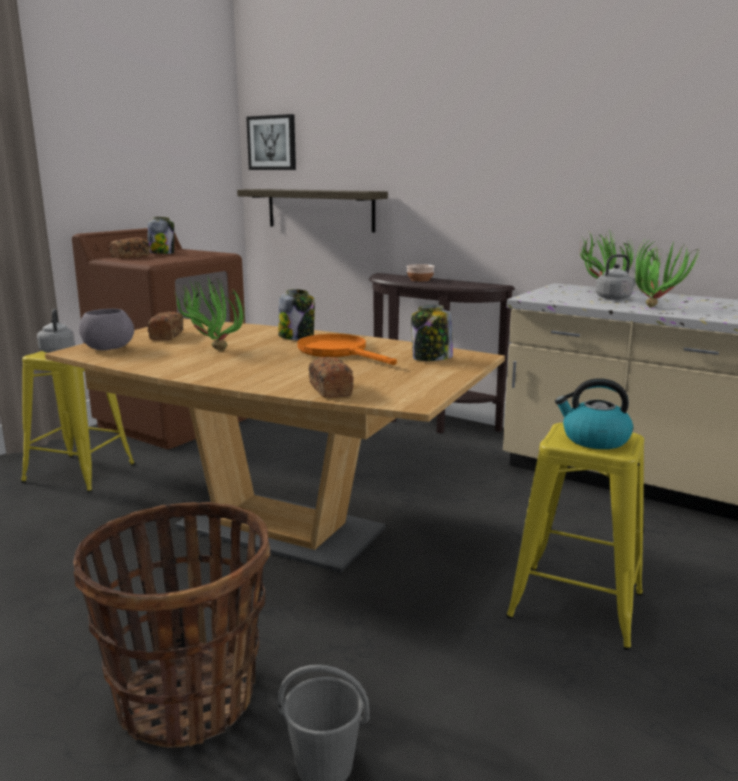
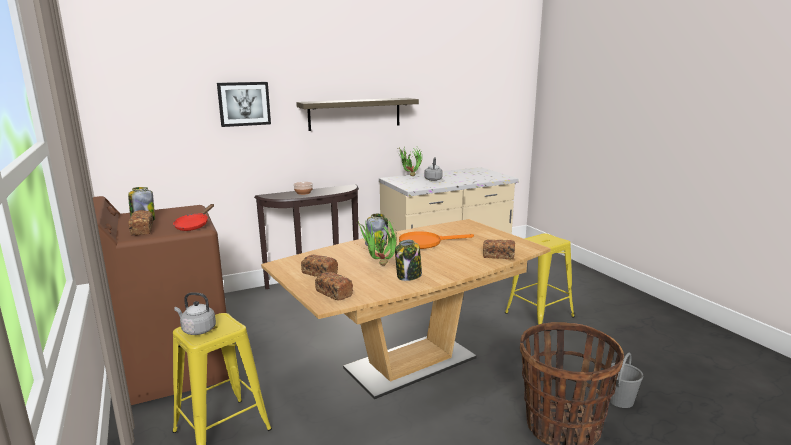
camera: 60 degrees left, 0 degrees up
(108, 348) = (333, 293): grey bowl -> bread
(158, 261) = (194, 225): none -> red frying pan
(272, 143) = (125, 104): picture -> picture (244, 104)
(320, 209) = (189, 155): shelf -> shelf (355, 114)
(431, 359) = (461, 230): jar -> jar (409, 276)
(594, 439) = (546, 240): kettle -> none
(656, 306) = (459, 179): potted plant -> none

